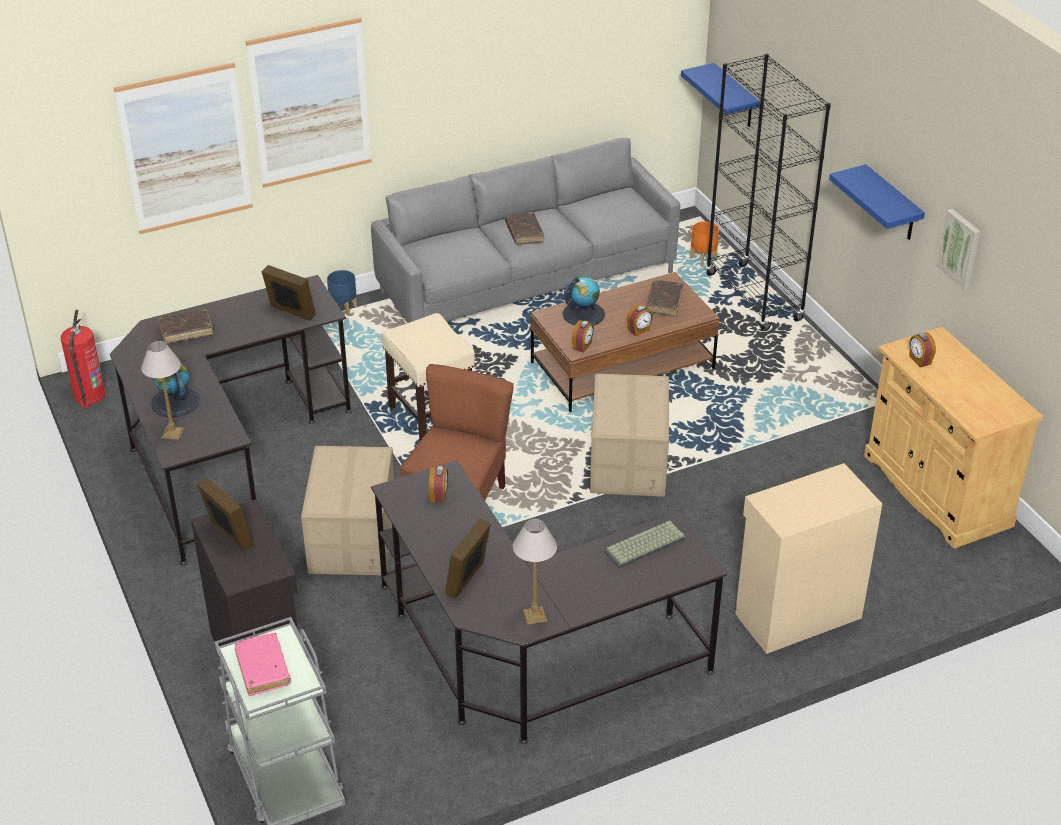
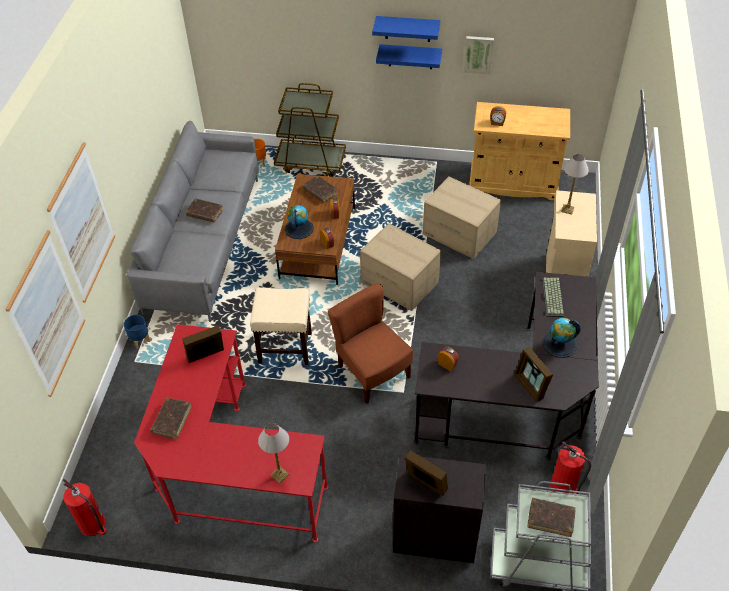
camera: 55 degrees left, 10 degrees up
(175, 402) = (247, 459): globe -> globe (559, 344)
(226, 452) = (227, 468): black desk -> red desk
(228, 535) = (425, 484): picture frame -> picture frame turned 45 degrees clockwise
(263, 669) = (550, 519): pink book -> brown book
(354, 538) = (363, 438): cardboard box -> cardboard box (460, 233)
(424, 756) = (563, 488): none -> fire extinguisher
(535, 616) = (579, 370): table lamp -> table lamp (568, 209)
(735, 97) = (232, 57): blue shelf -> blue shelf (407, 29)
(754, 298) = (311, 162): black bookcase -> brown cart

